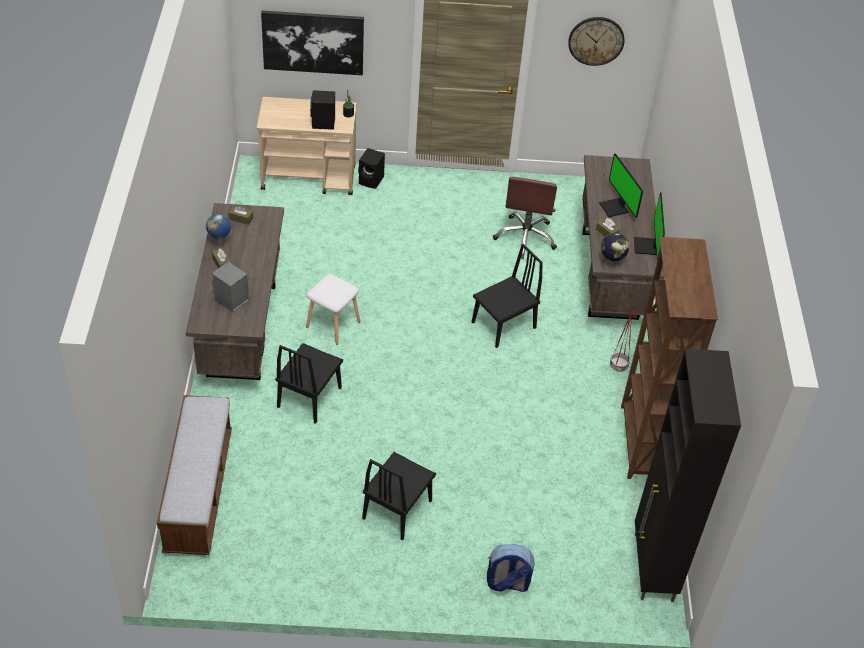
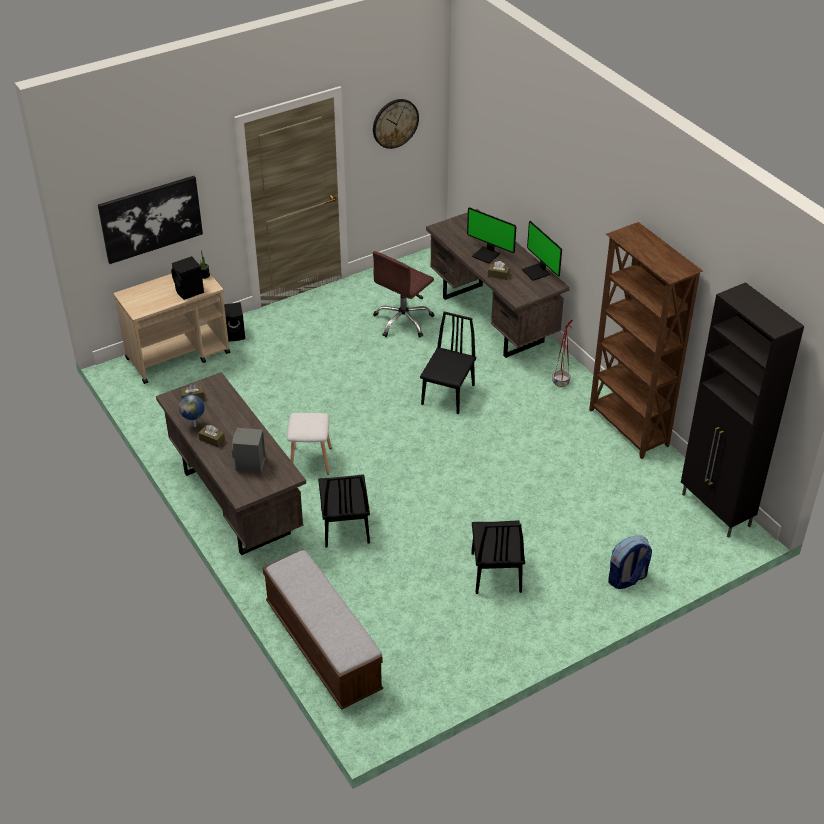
camera: 30 degrees left, 5 degrees down
(526, 237) = (403, 321): brown office chair -> brown office chair turned 60 degrees clockwise
(611, 262) = (522, 295): globe -> none

